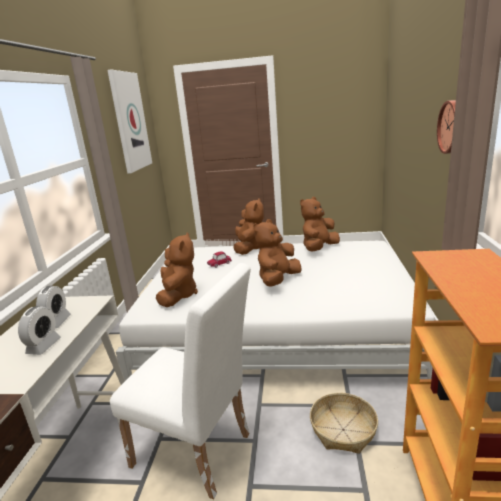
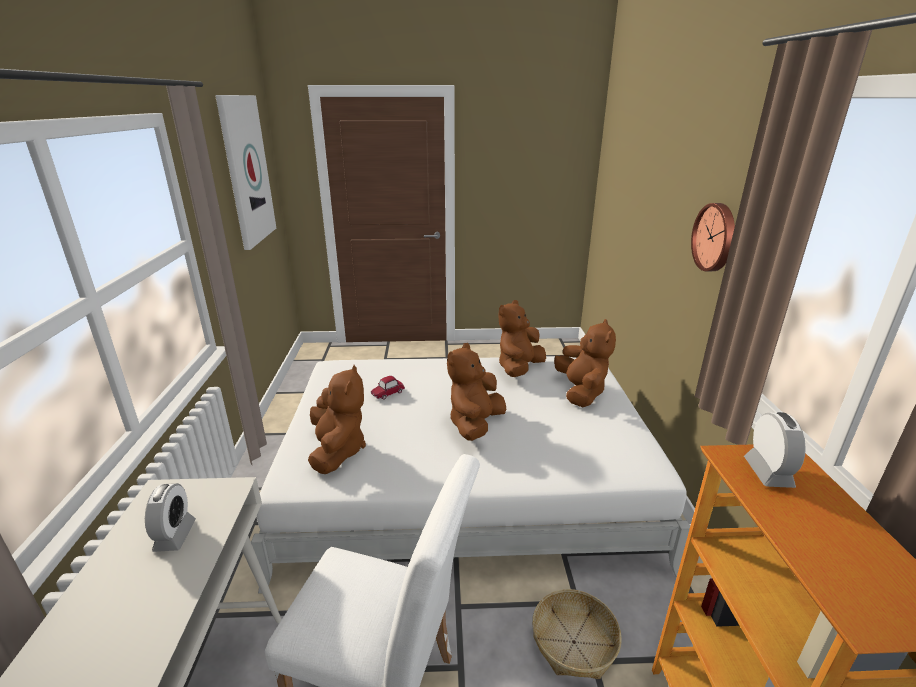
camera: 10 degrees left, 5 degrees up
(43, 346) = (163, 590): alarm clock -> alarm clock (768, 472)
(249, 248) = (424, 365): brown plush toy -> brown plush toy (581, 392)

